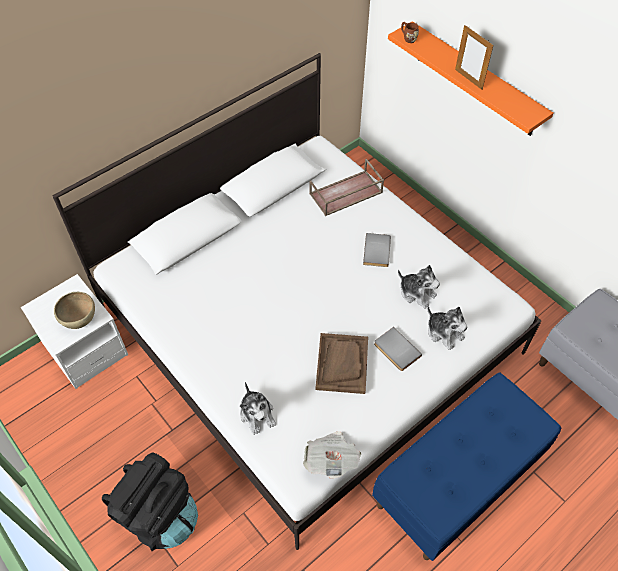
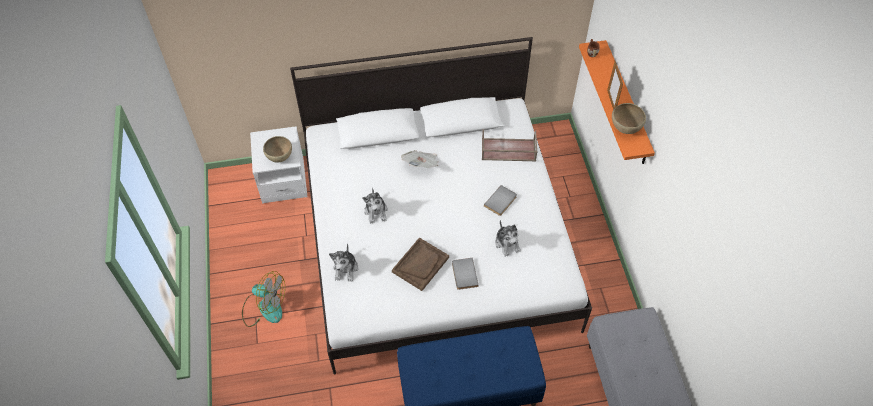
camera: 30 degrees right, 0 degrees up
(158, 515) = (264, 307): black backpack -> fan
(331, 459) = (372, 320): newspaper -> newspaper (421, 165)
(444, 332) = (506, 279): plush toy -> plush toy (376, 211)
(505, 100) = (625, 128): none -> brown bowl

